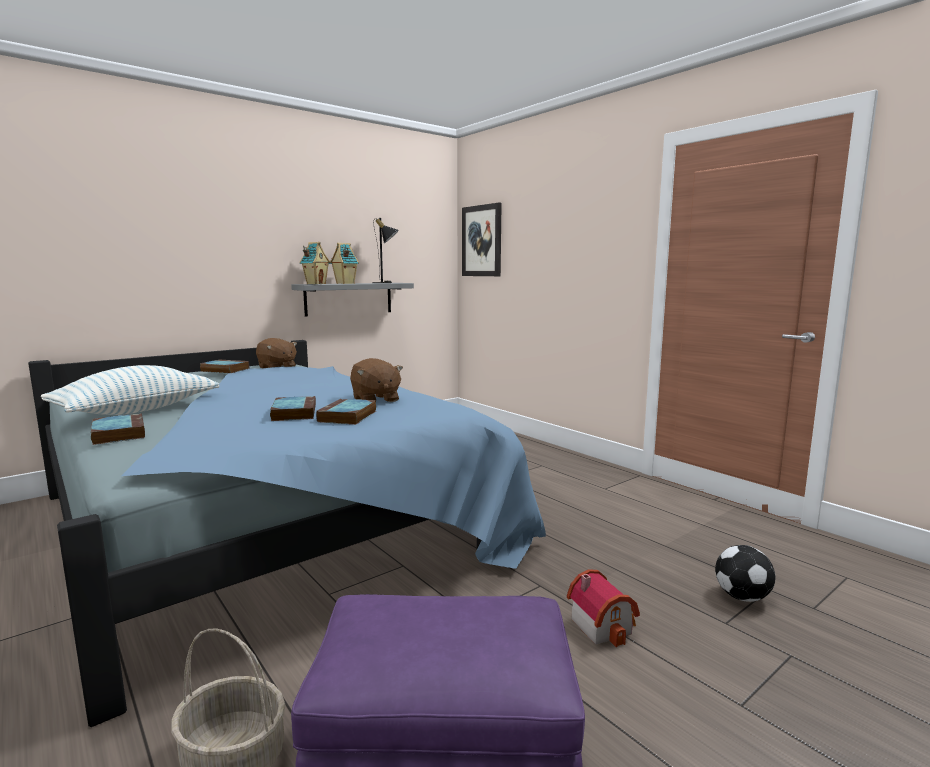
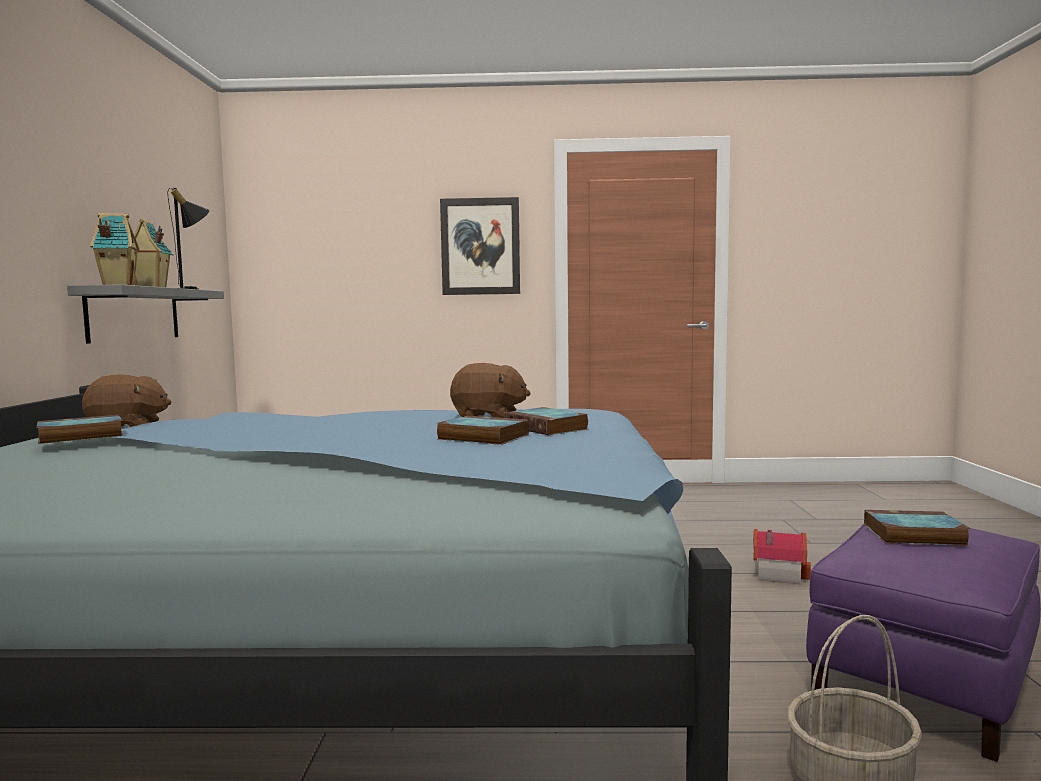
camera: 50 degrees left, 5 degrees down
(118, 433) = (360, 502): book -> book (912, 535)
(136, 411) = (215, 489): pillow -> none
(481, 241) = (283, 237): picture -> picture (480, 246)
(743, 597) = (784, 528): football -> none

